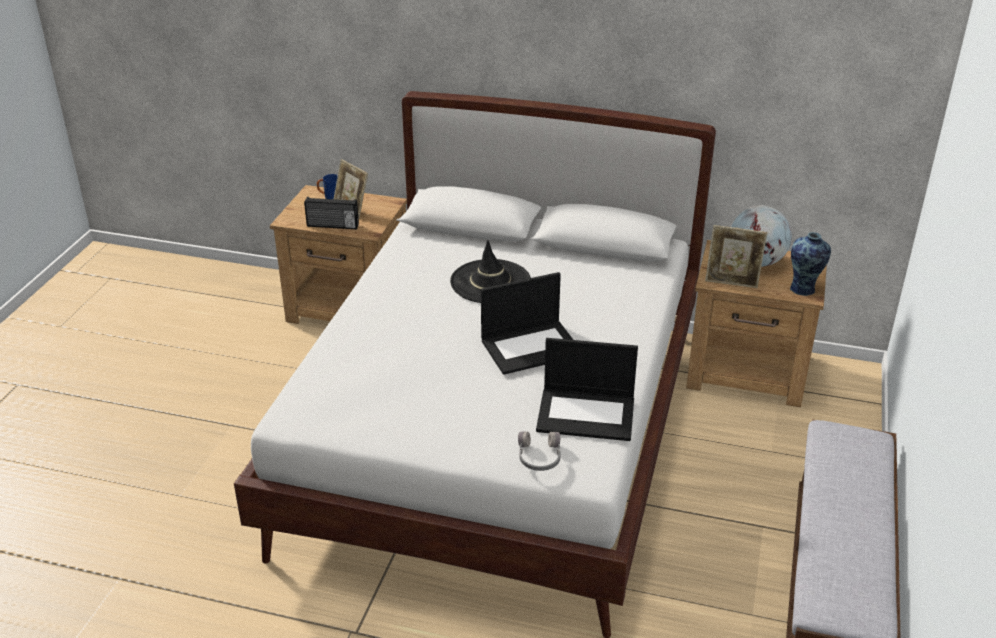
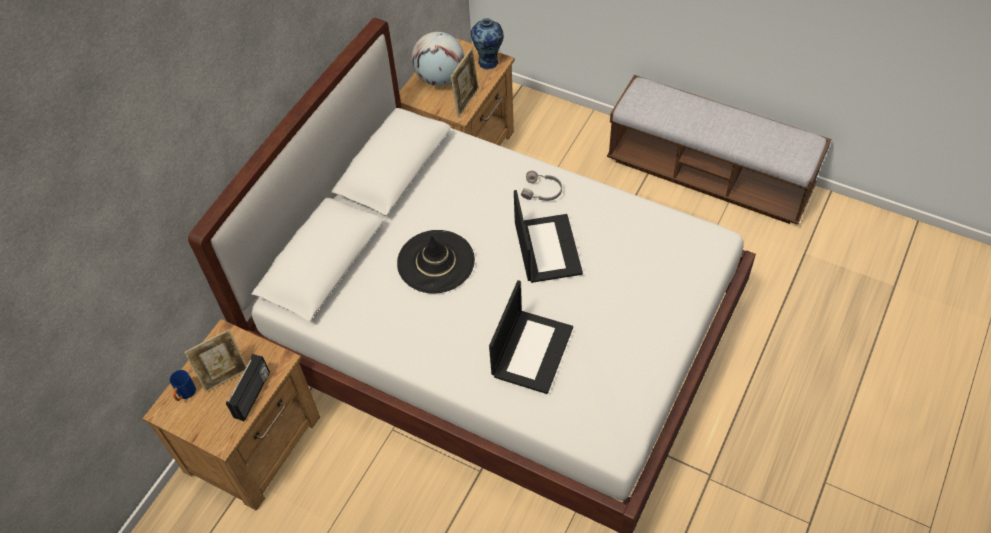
camera: 75 degrees left, 20 degrees up
(538, 457) = (692, 268): grey headphones -> grey headphones (542, 191)
(587, 414) = (643, 228): laptop -> laptop (532, 350)

